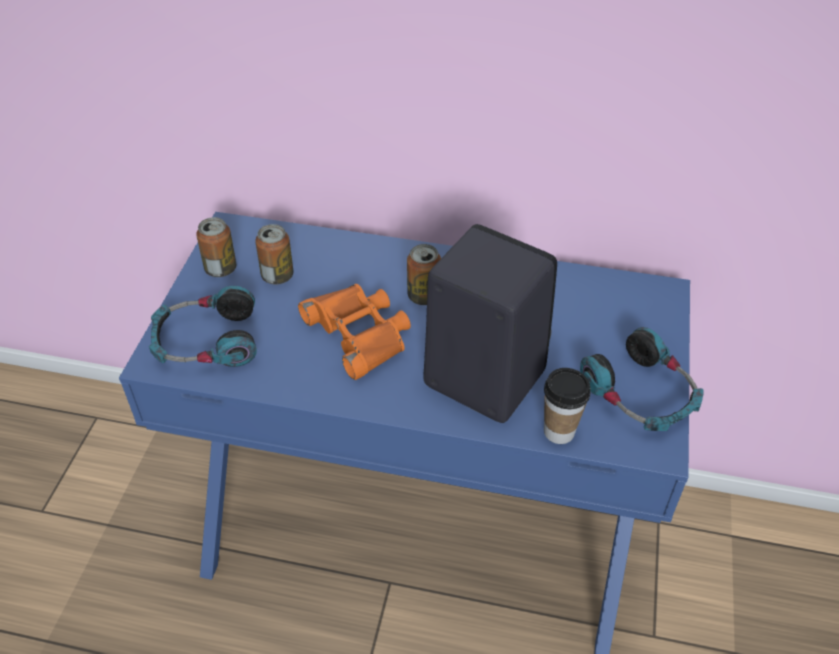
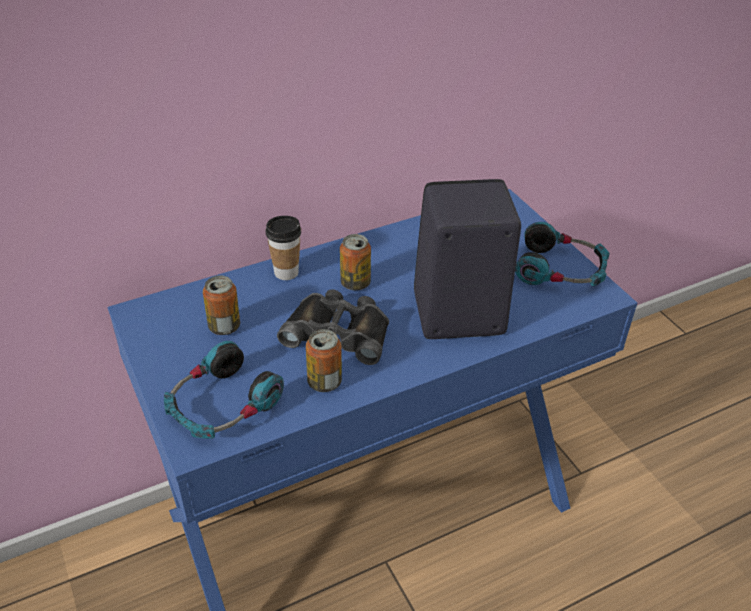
camera: 40 degrees left, 5 degrees down
(221, 269) = (168, 346): can -> can (324, 382)
(360, 333) = (339, 332): orange binoculars -> black binoculars
(559, 431) = (541, 319): cup -> cup (286, 272)

